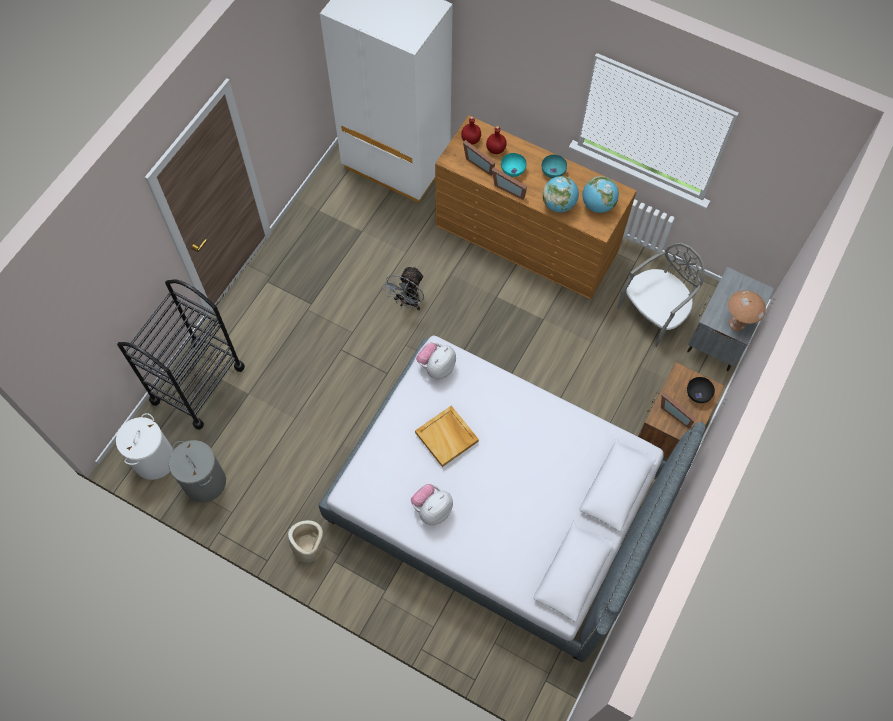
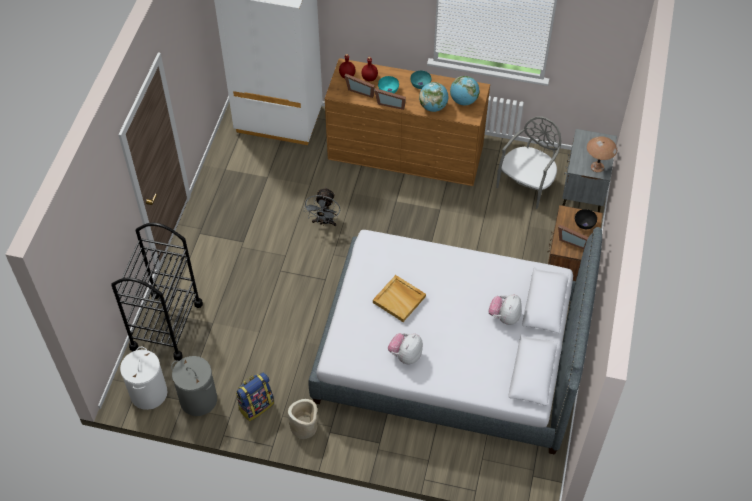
camera: 15 degrees left, 10 degrees down
(264, 506) = (256, 405): none -> backpack
(436, 367) = (373, 251): plush toy -> plush toy (504, 317)

